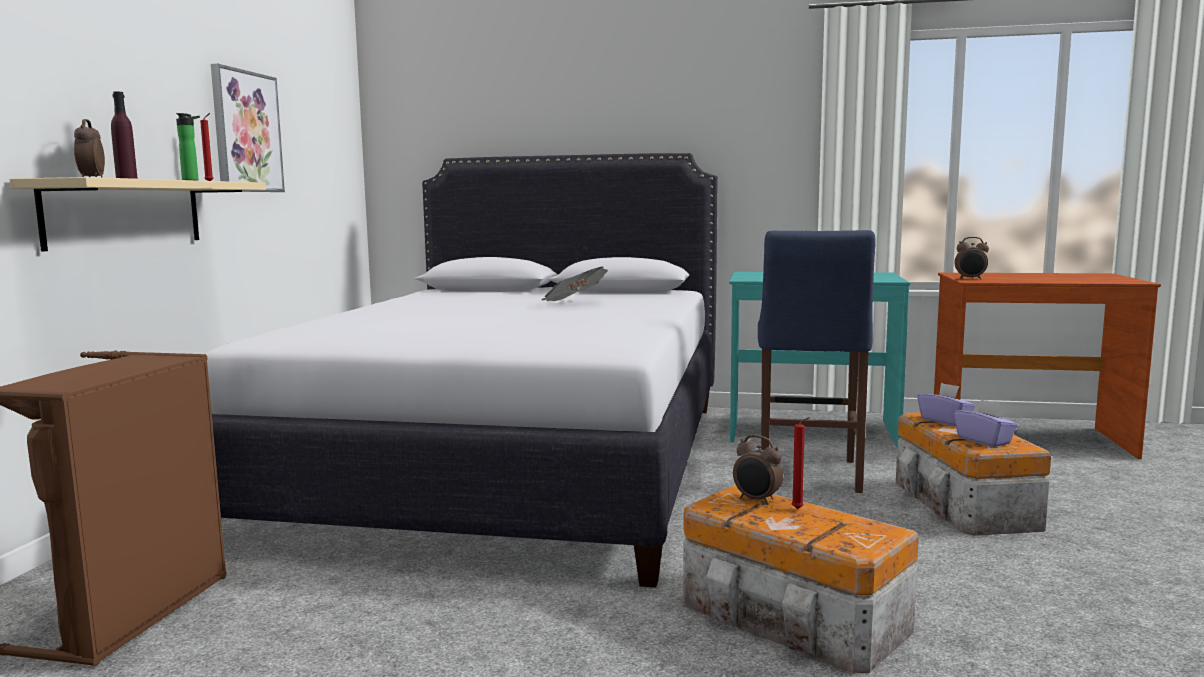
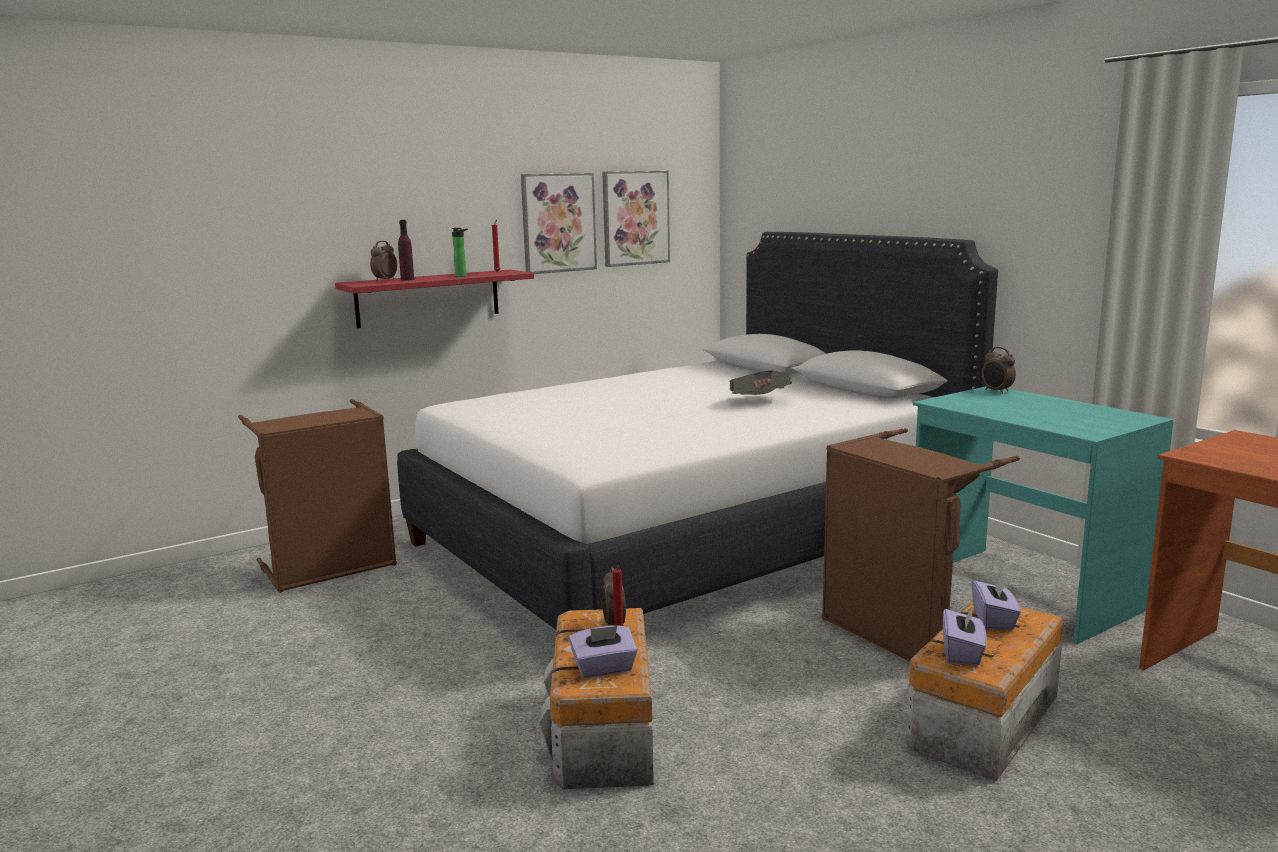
camera: 45 degrees right, 5 degrees up
(125, 213) = (428, 298): beige shelf -> red shelf
(306, 138) = (635, 218): none -> picture
(808, 476) = (899, 634): blue stool -> brown laundry basket
(842, 528) = (604, 669): none -> purple tissue box
(970, 279) = (1200, 451): alarm clock -> alarm clock (996, 391)

